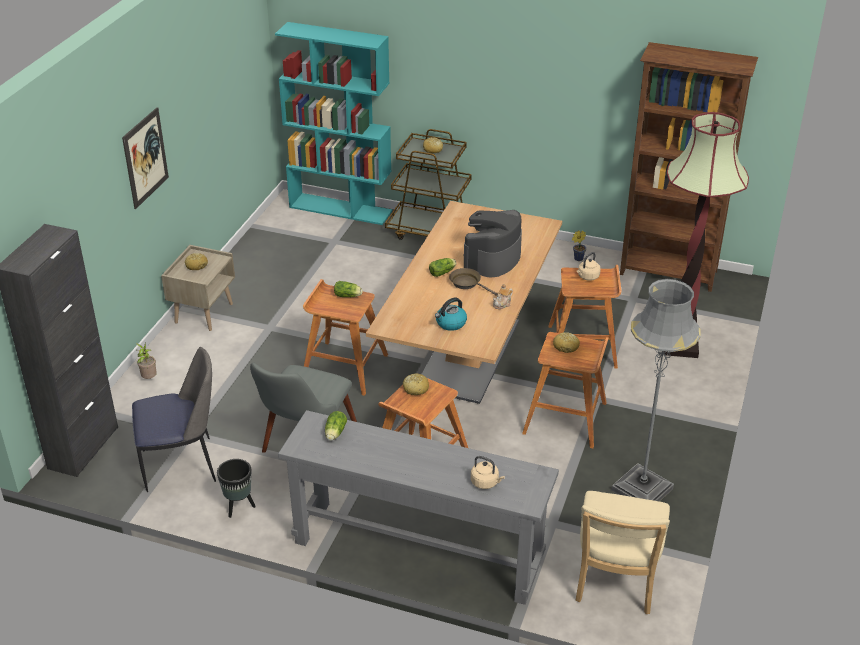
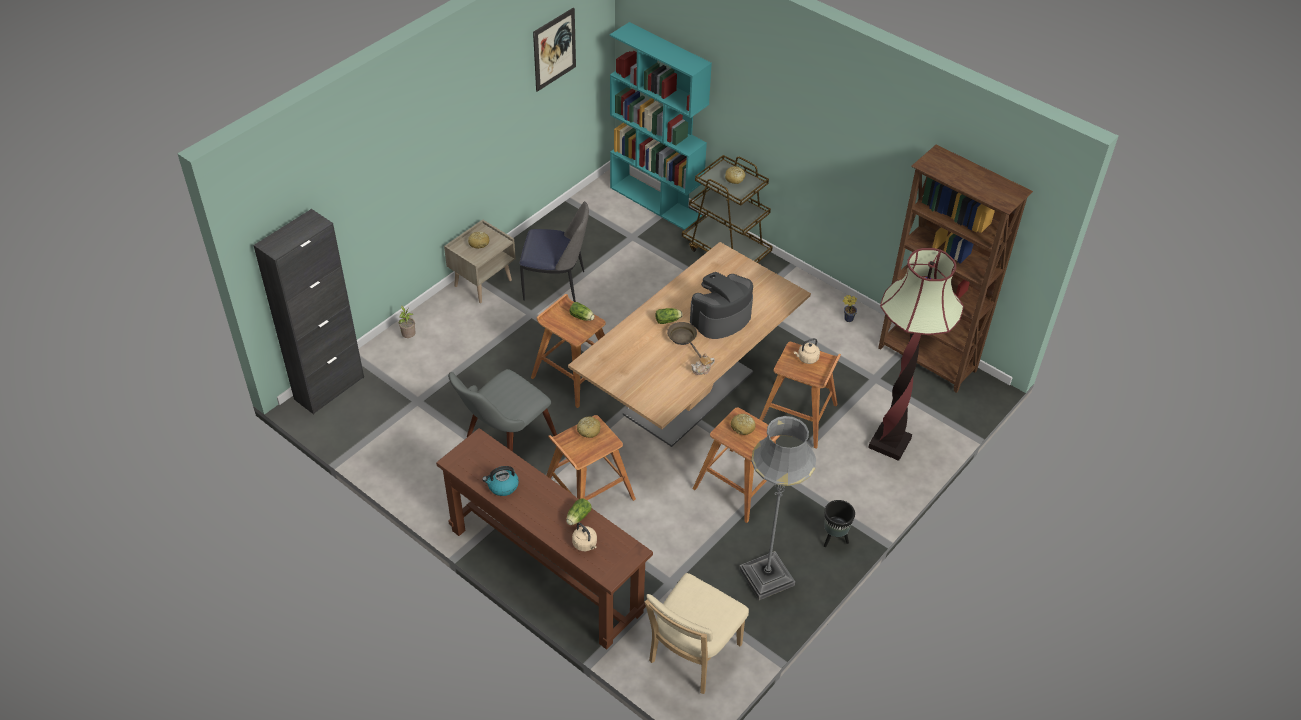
camera: 20 degrees right, 10 degrees up
(145, 158) = (437, 148): picture -> picture (554, 49)
(182, 465) = (398, 429): chair -> chair (556, 286)
(239, 507) = (424, 483): black planter -> black planter (834, 539)
(334, 433) = (489, 458): lettuce -> lettuce (577, 517)
(417, 550) = (545, 570): grey console table -> brown console table
(450, 323) = (645, 377): kettle -> kettle (502, 486)

